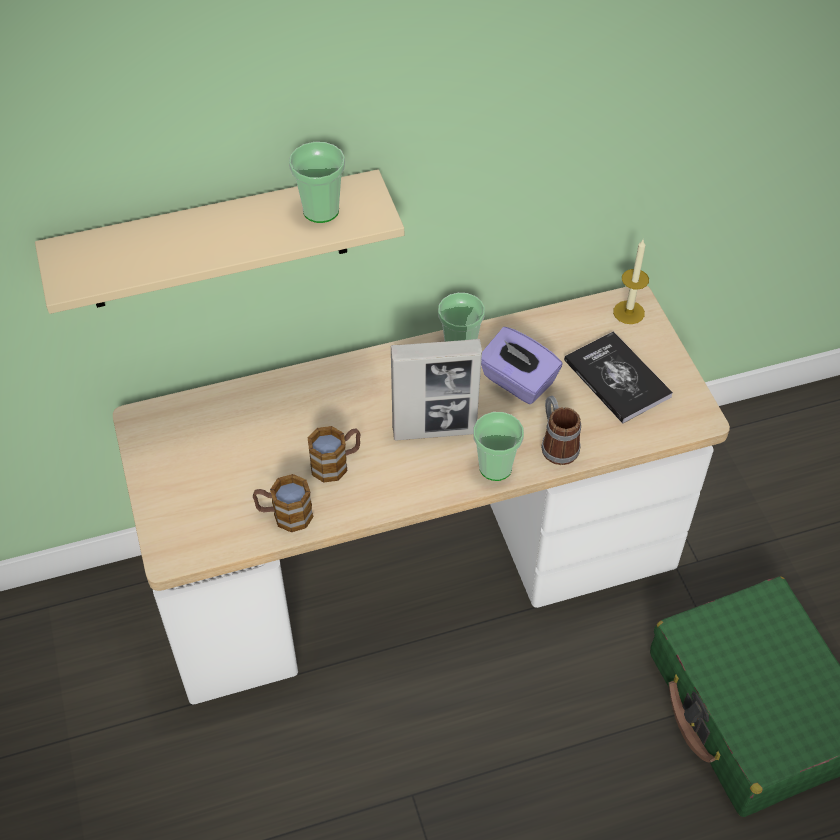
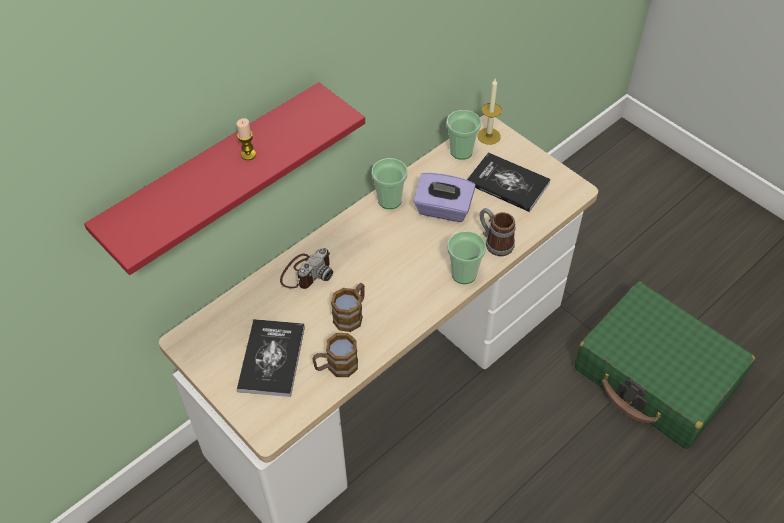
camera: 25 degrees left, 0 degrees up
(217, 241) = (215, 177): beige shelf -> red shelf
(220, 477) = (271, 358): none -> book
(247, 226) = (248, 154): none -> candle
(314, 395) = (306, 272): none -> camera
(321, 210) = (296, 125): cup -> cup (461, 151)
(434, 430) = (407, 264): picture frame -> none

